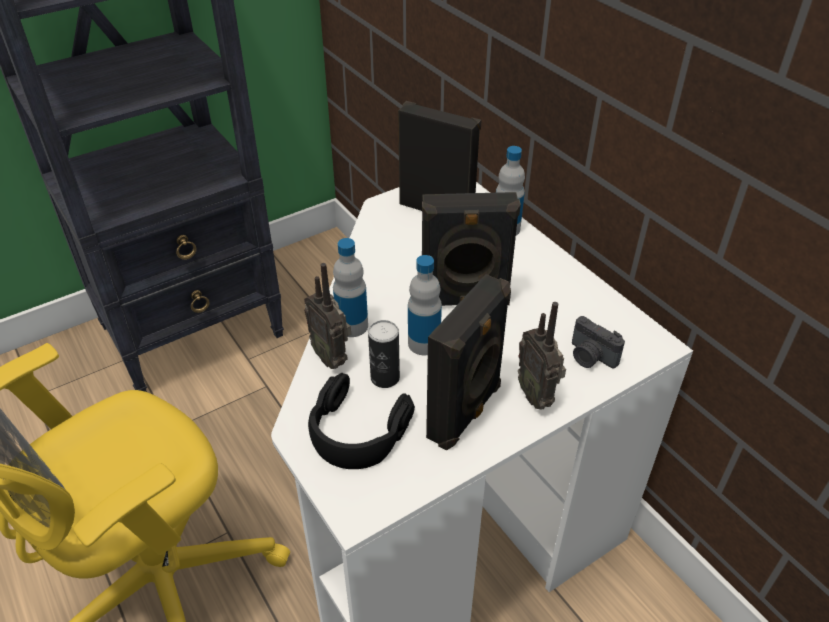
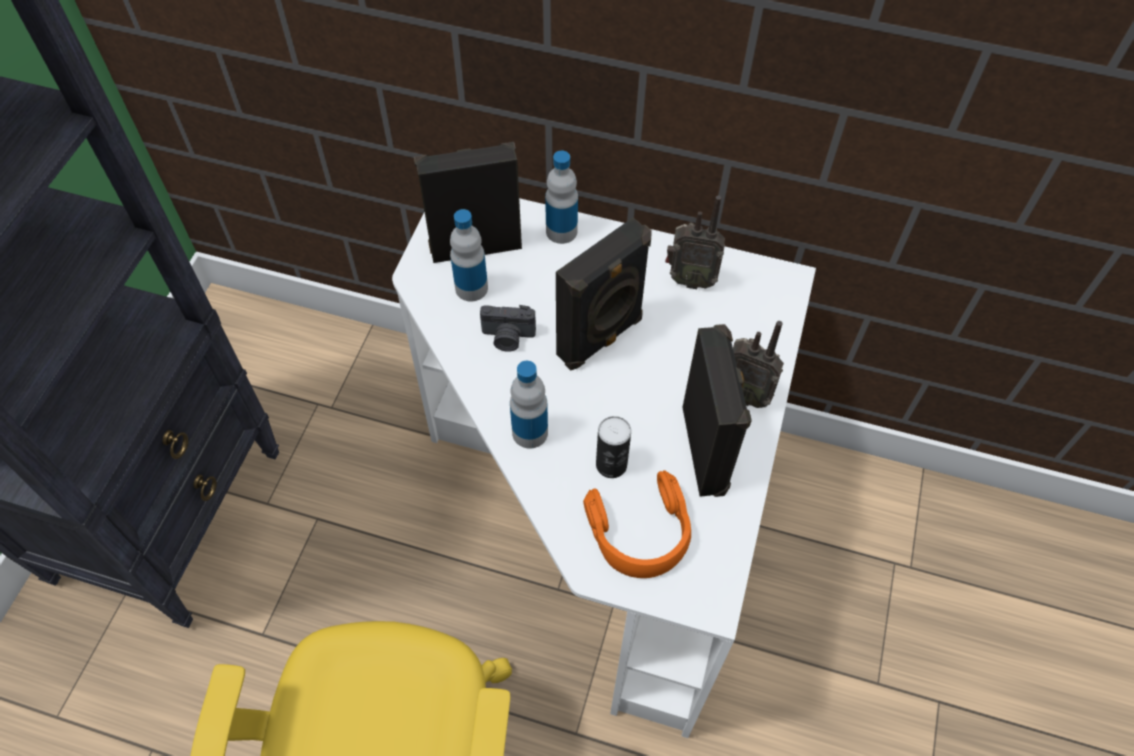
camera: 40 degrees left, 15 degrees up
(332, 357) = (545, 477): radio -> radio (690, 279)
(357, 431) = (640, 532): black headphones -> orange headphones
(424, 343) = (609, 406): bottle -> bottle (471, 288)
(590, 357) = (750, 327): camera -> camera (508, 337)

